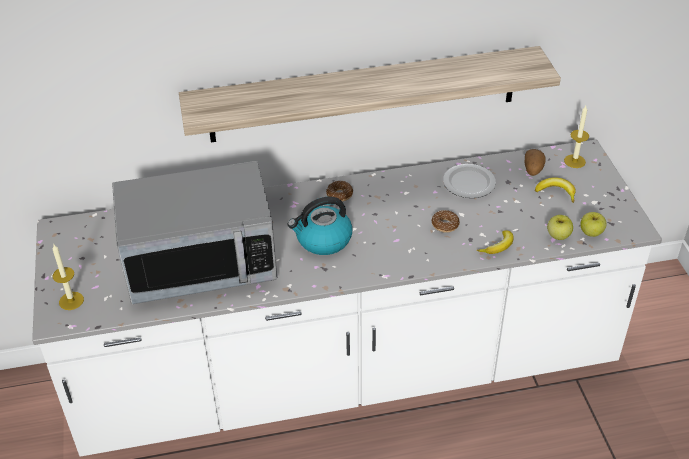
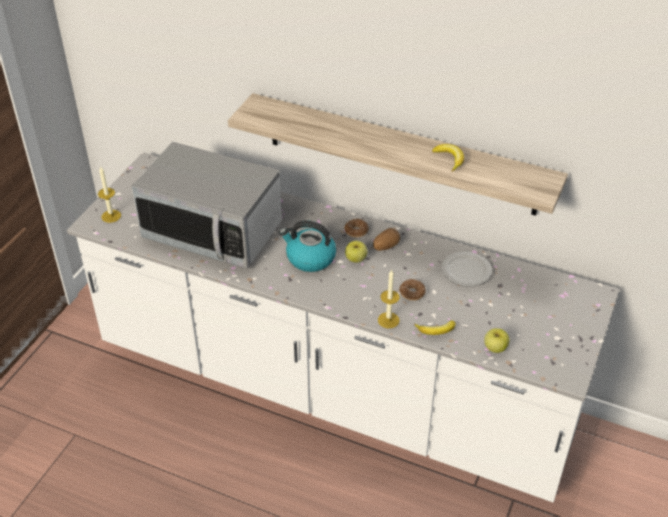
camera: 35 degrees right, 0 degrees up
(533, 169) = (532, 286): potato -> potato (385, 246)
(556, 192) = (532, 313): banana -> banana (449, 159)
(574, 161) = (577, 297): candle -> candle (388, 320)
(591, 233) = (526, 360): apple -> apple (356, 259)

